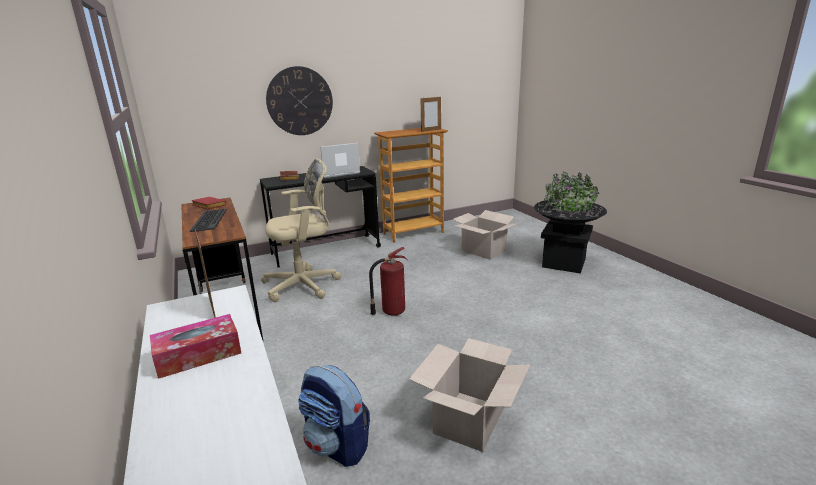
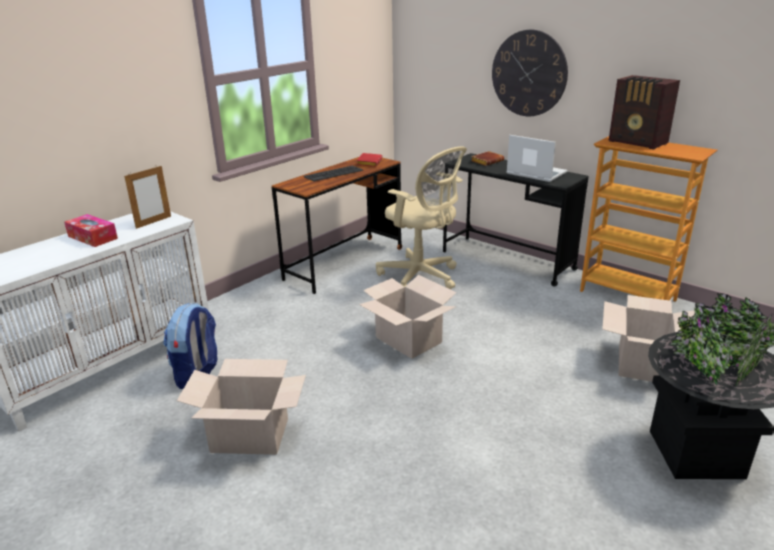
camera: 65 degrees right, 5 degrees up
(391, 312) = (409, 339): fire extinguisher -> cardboard box
(399, 131) = (638, 142): none -> radio
(431, 130) = (679, 154): picture frame -> none

